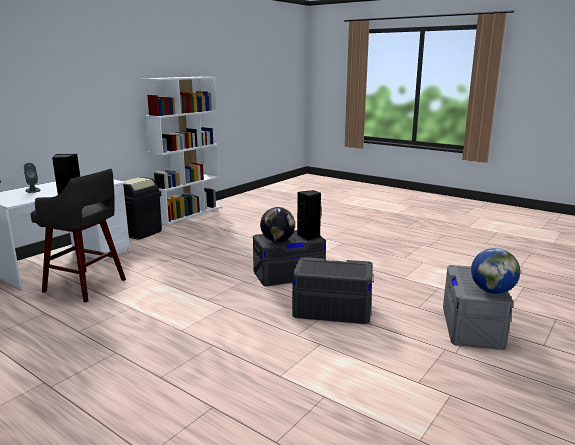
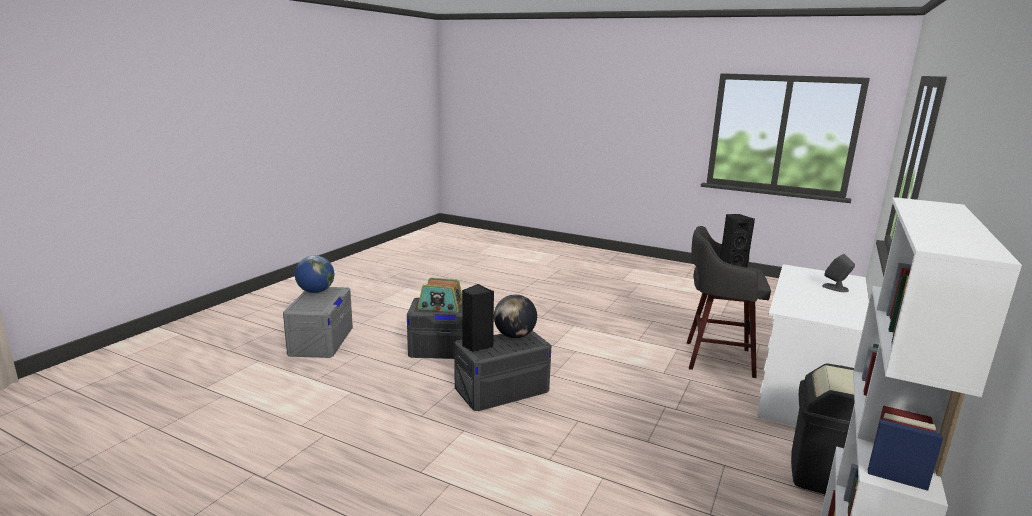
camera: 170 degrees right, 0 degrees up
(340, 267) = (441, 306): none -> radio

